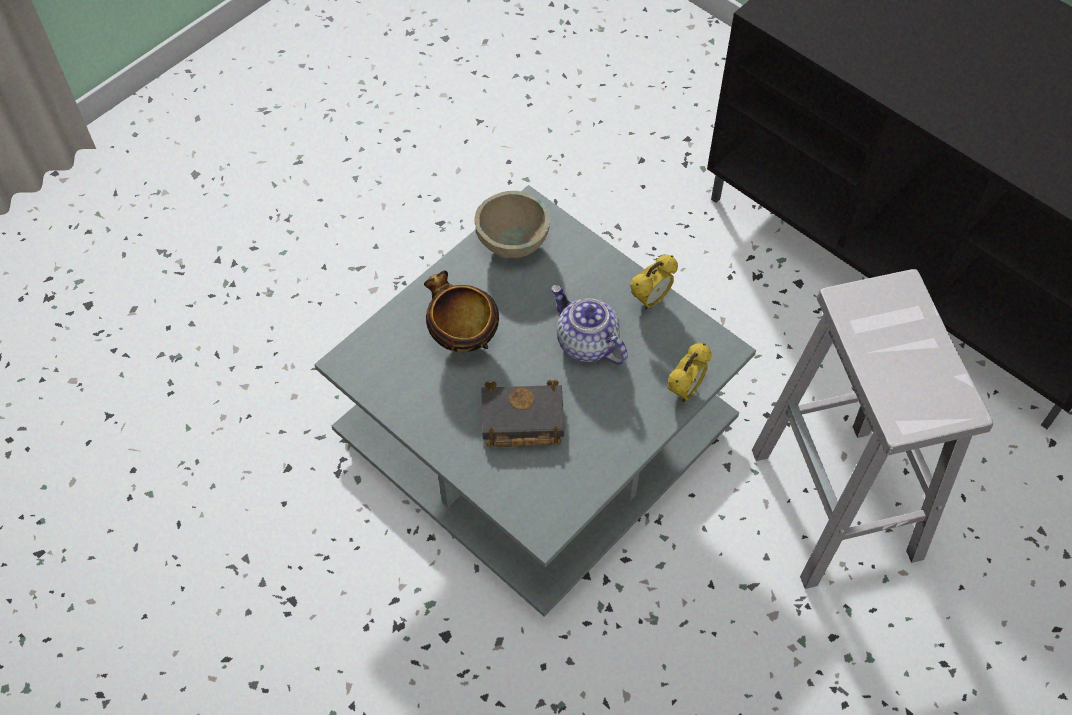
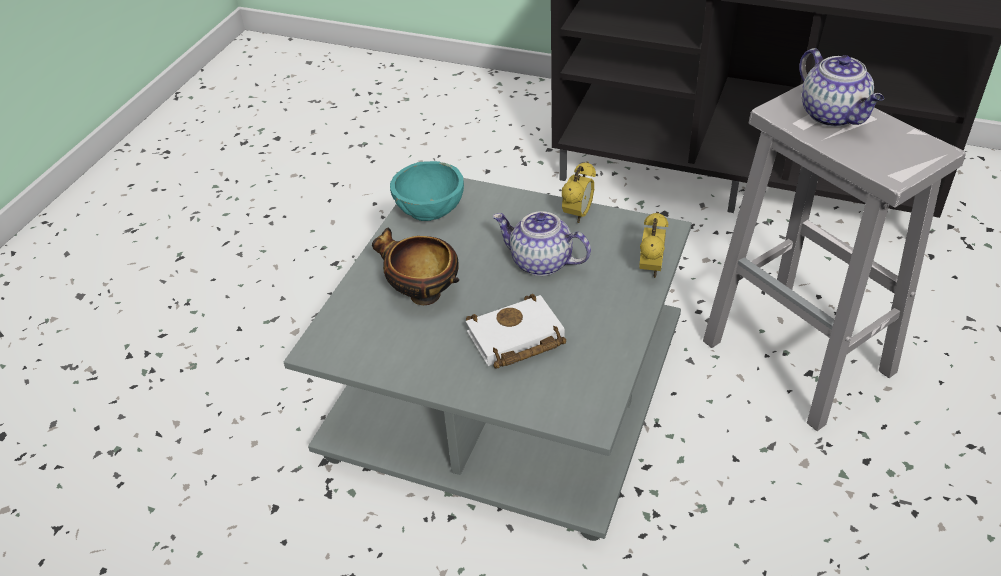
camera: 20 degrees left, 15 degrees down
(513, 243) = (431, 212): beige bowl -> turquoise bowl
(520, 420) = (515, 340): black book -> white book
(896, 327) = (834, 115): none -> teapot

